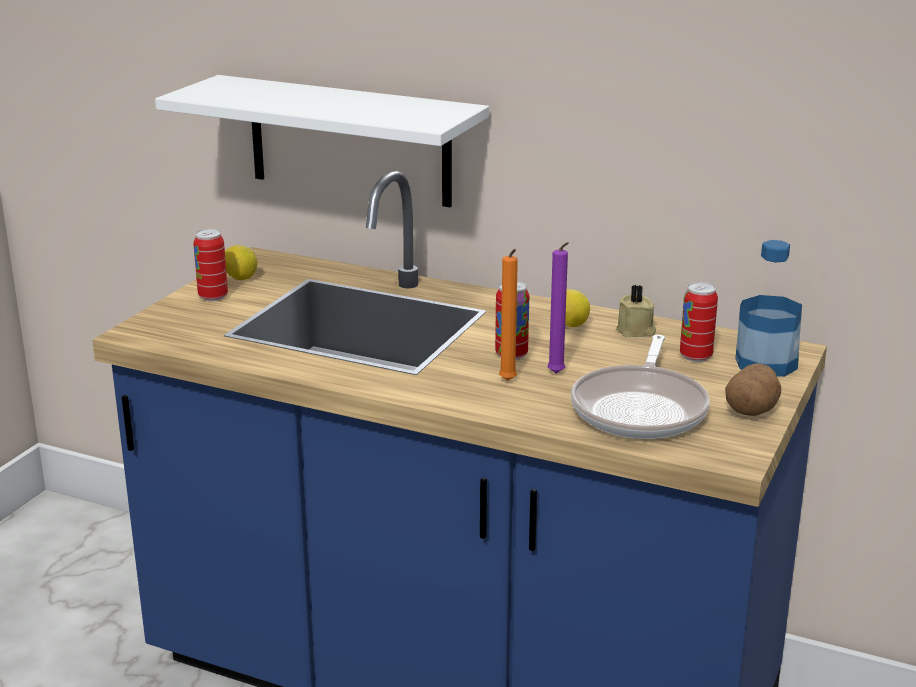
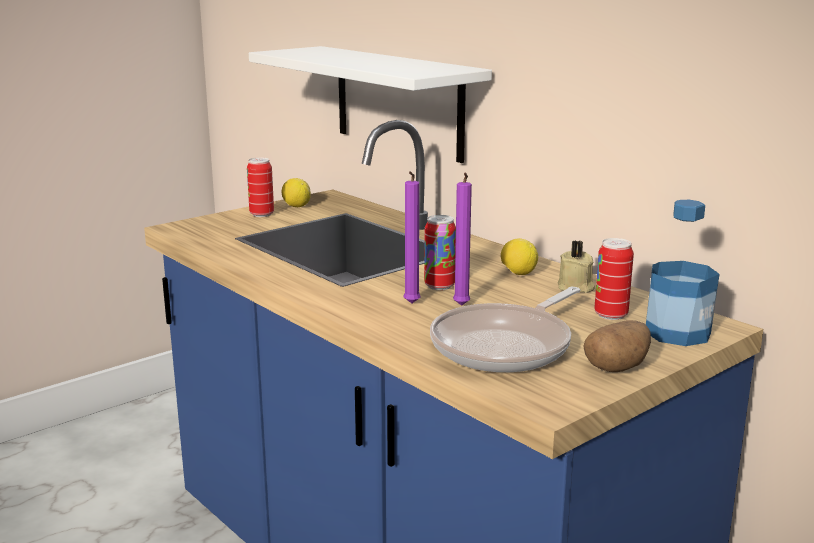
camera: 25 degrees right, 5 degrees down
(508, 382) = (411, 304): orange candle -> purple candle

